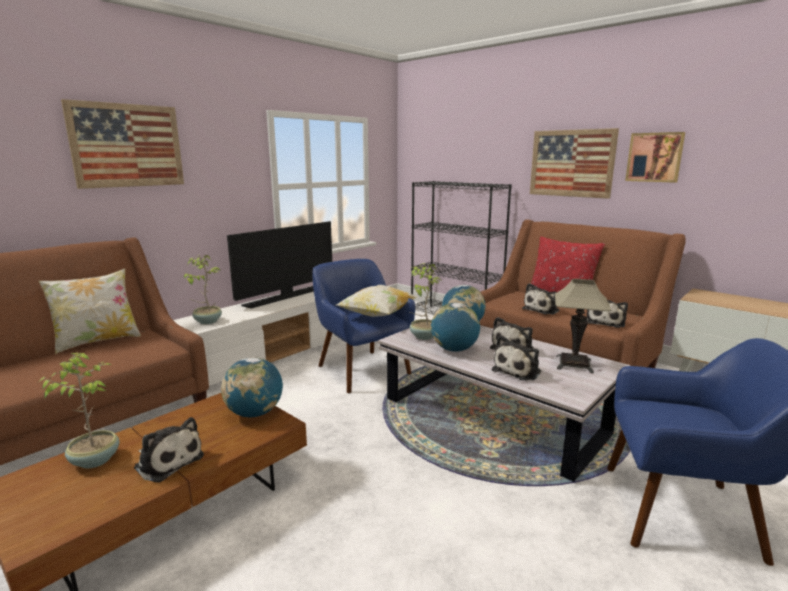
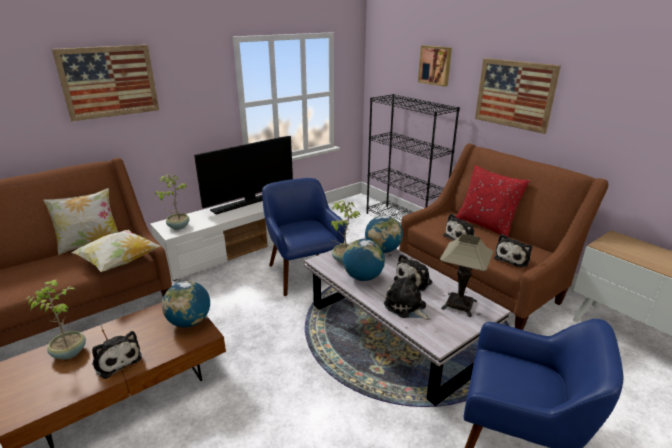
camera: 10 degrees right, 10 degrees up
(377, 315) = (314, 232): pillow -> pillow (119, 262)
(518, 370) = (406, 307): plush toy -> plush toy turned 90 degrees clockwise
(654, 157) = (591, 99): picture -> picture (435, 65)

